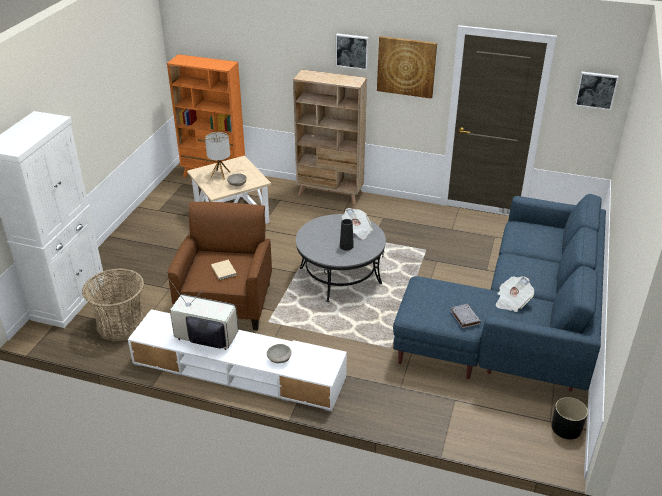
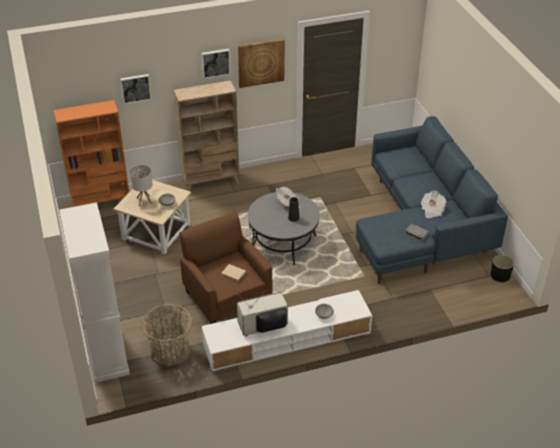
camera: 35 degrees left, 5 degrees up
(596, 90) = (400, 40): picture -> picture (135, 88)

